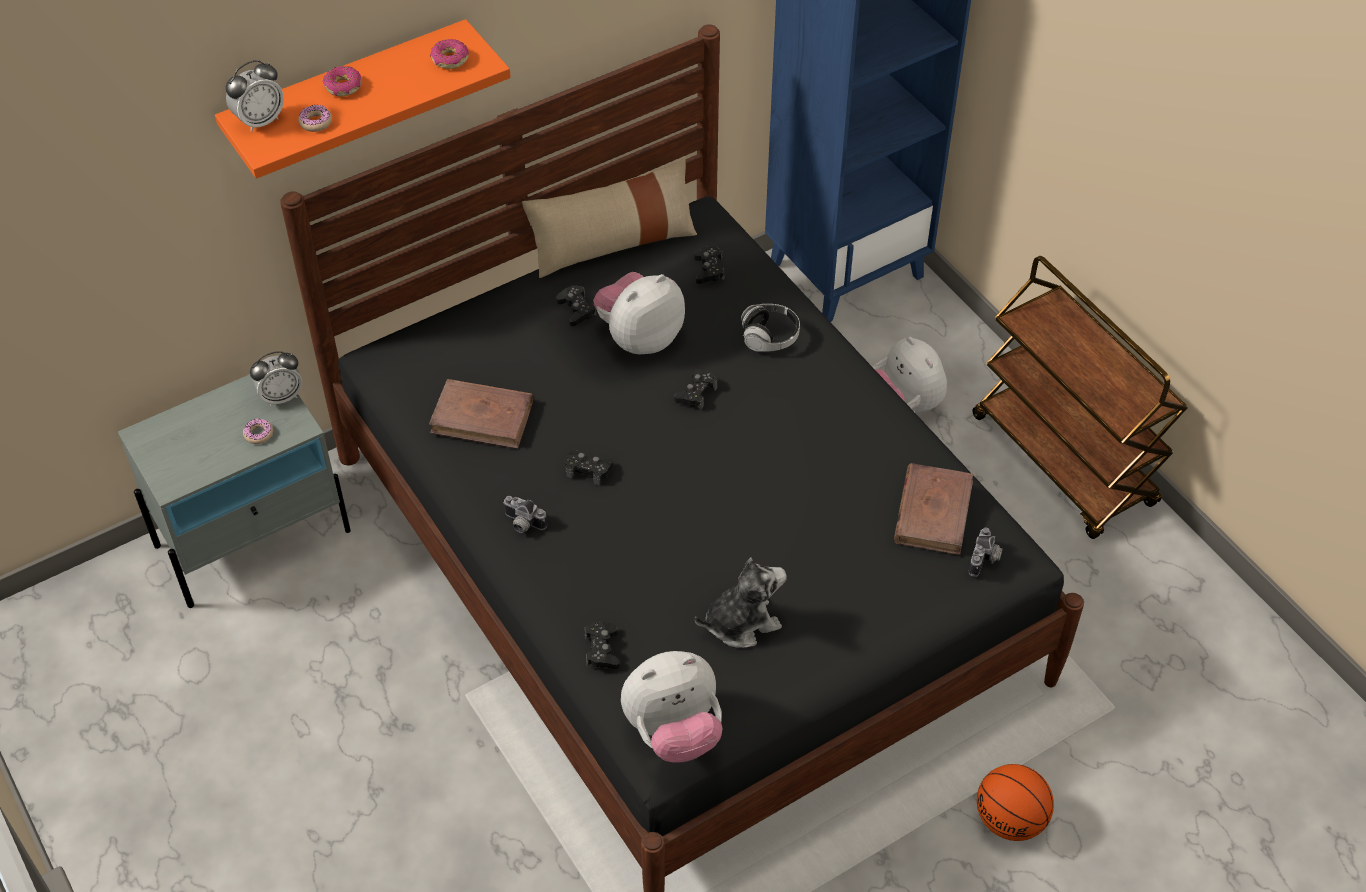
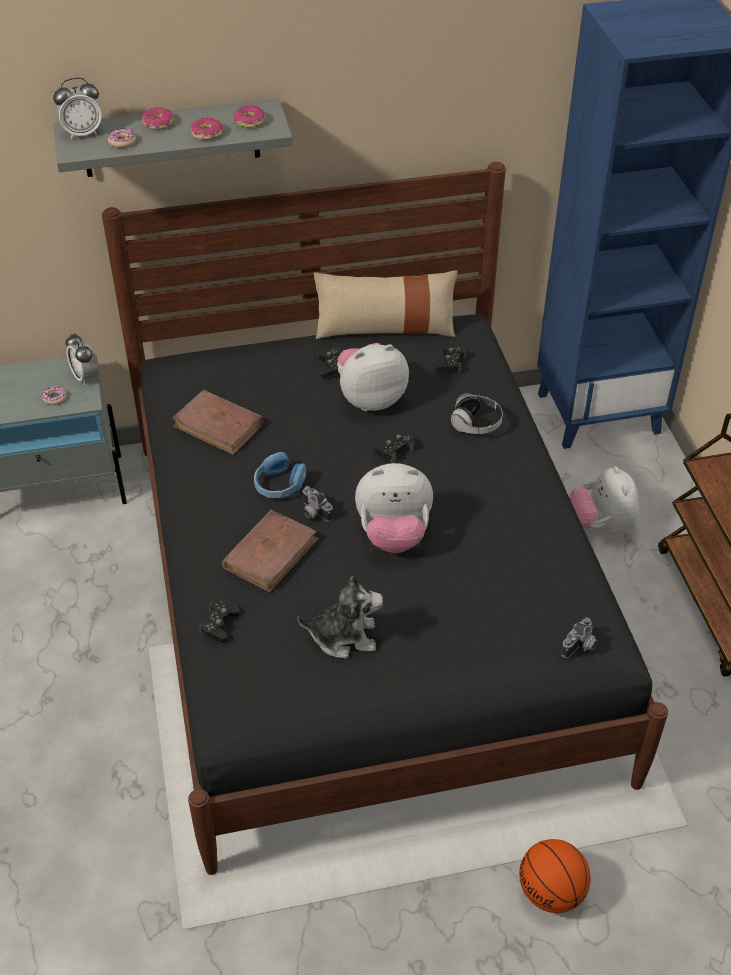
camera: 20 degrees right, 5 degrees down
(281, 396) = (85, 376): alarm clock -> alarm clock turned 60 degrees clockwise
(348, 95) = (171, 138): orange shelf -> grey shelf
(409, 87) = (206, 134): none -> donut
(522, 524) = (207, 511): camera -> camera (313, 513)
(588, 470) = (279, 485): black game controller -> blue headphones
(674, 731) = (245, 707): plush toy -> plush toy (393, 534)
(933, 512) = (551, 594): brown book -> brown book (270, 553)

